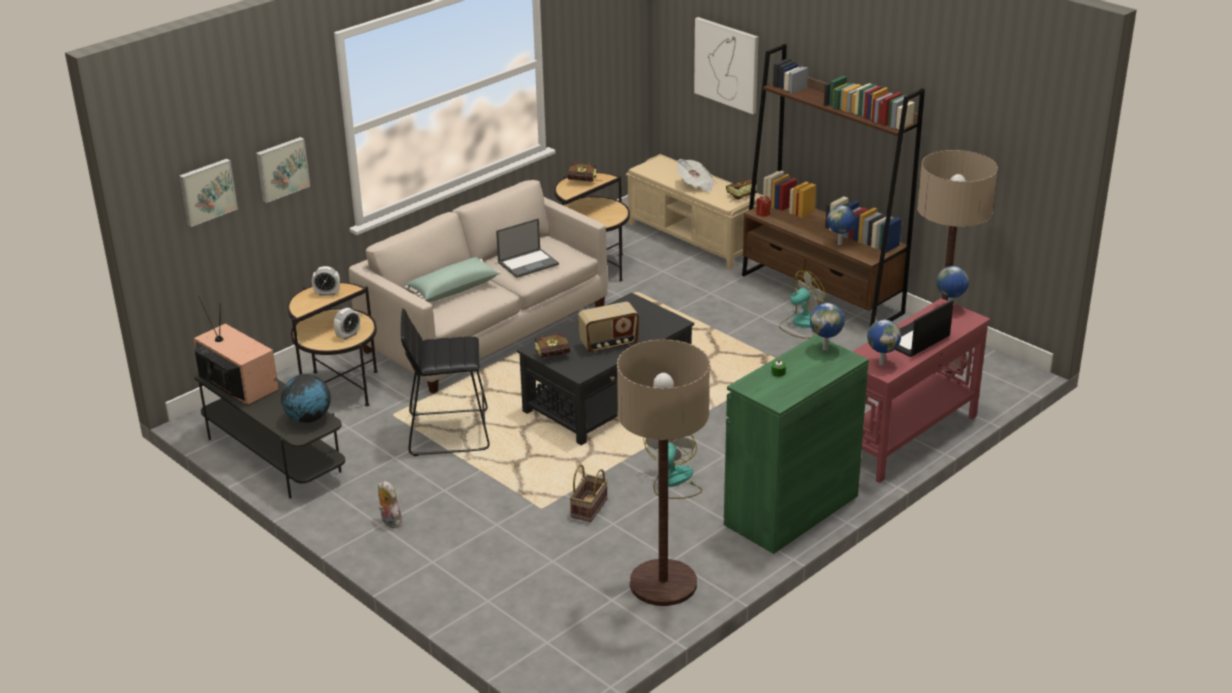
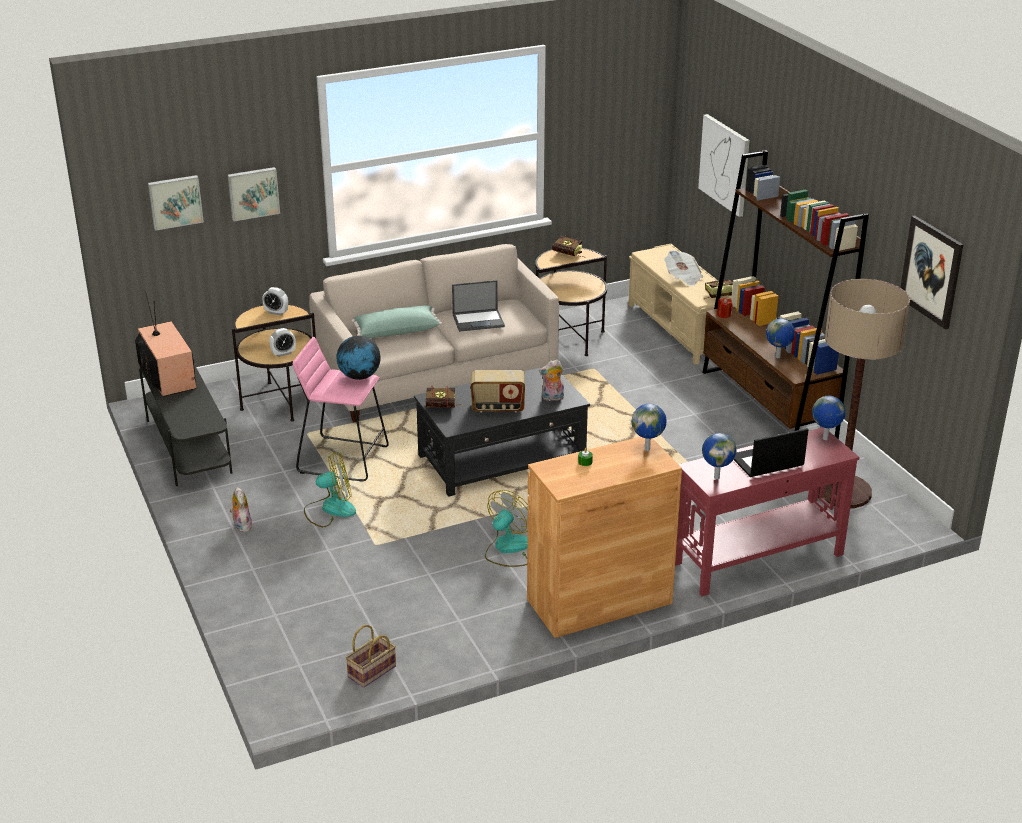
camera: 20 degrees right, 0 degrees up
(308, 419) = (202, 418): globe -> globe (359, 377)
(448, 432) = (343, 459): black stool -> pink stool
(589, 509) = (417, 555): basket -> basket (371, 672)
(655, 324) = (552, 398): none -> plush toy
(663, 583) = (435, 639): floor lamp -> none
(791, 510) = (599, 601): green cabinet -> brown cabinet
(802, 324) = (729, 429): fan -> fan (330, 509)
(1006, 133) = (931, 271): none -> picture

